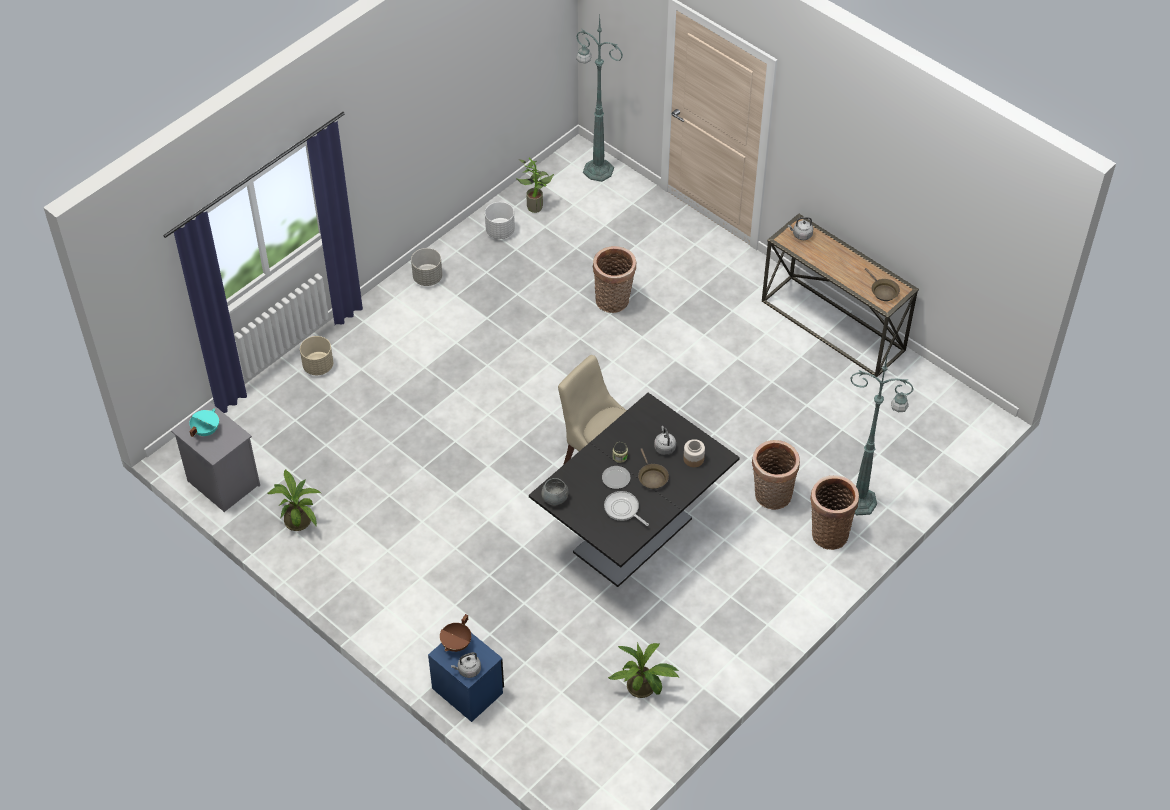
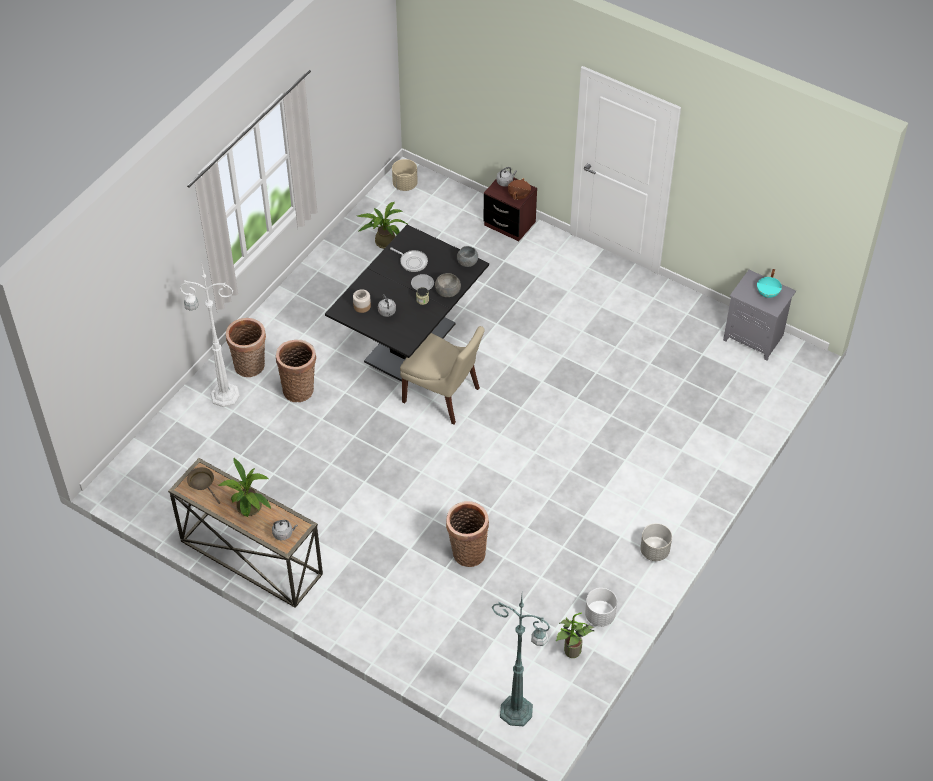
camera: 170 degrees right, 0 degrees up
(298, 518) = (681, 320): potted plant -> potted plant (249, 509)
(318, 366) = (720, 447): beige planter -> beige planter (405, 185)
(468, 690) = (509, 224): blue nightstand -> brown nightstand
(587, 463) = (447, 291): none -> grey bowl
(652, 477) = (393, 288): brown frying pan -> none
(861, 502) = (223, 395): green floor lamp -> white floor lamp

